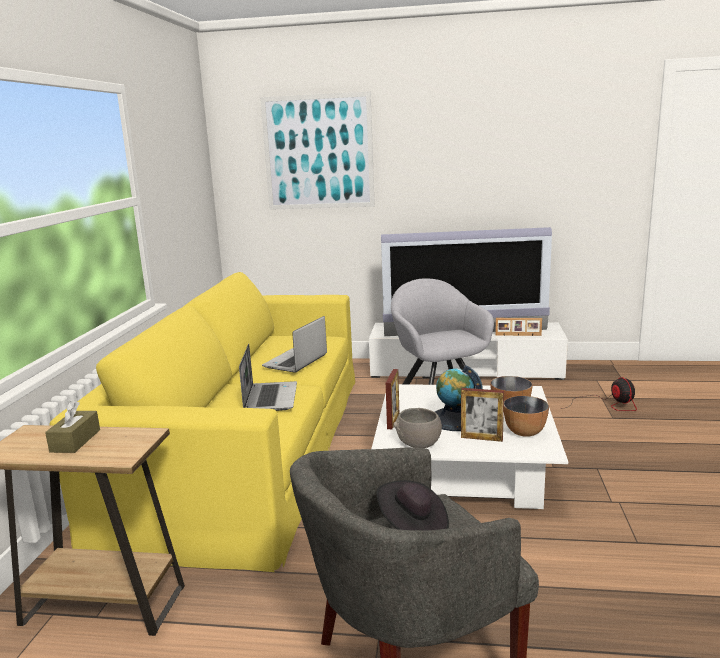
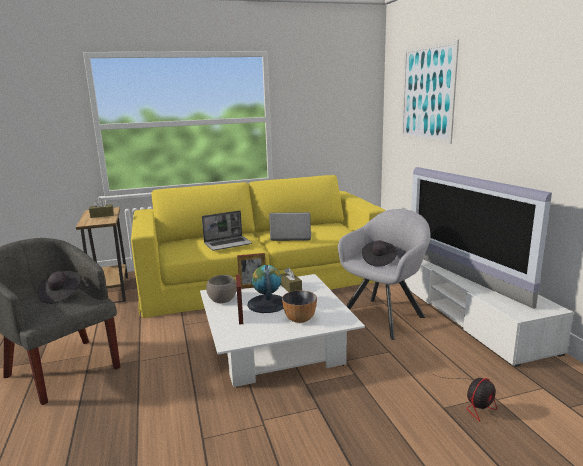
camera: 65 degrees right, 0 degrees up
(417, 401) = (290, 287): none -> brown tissue box
(441, 338) = (378, 261): none -> black hat
(518, 335) = (491, 298): picture frame -> none
(524, 432) = (259, 330): bowl -> none

